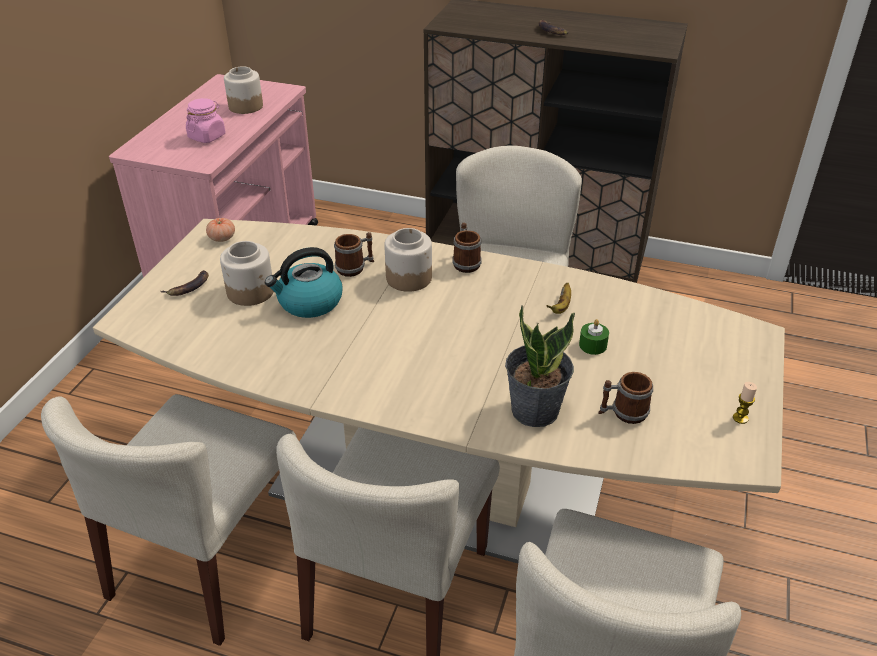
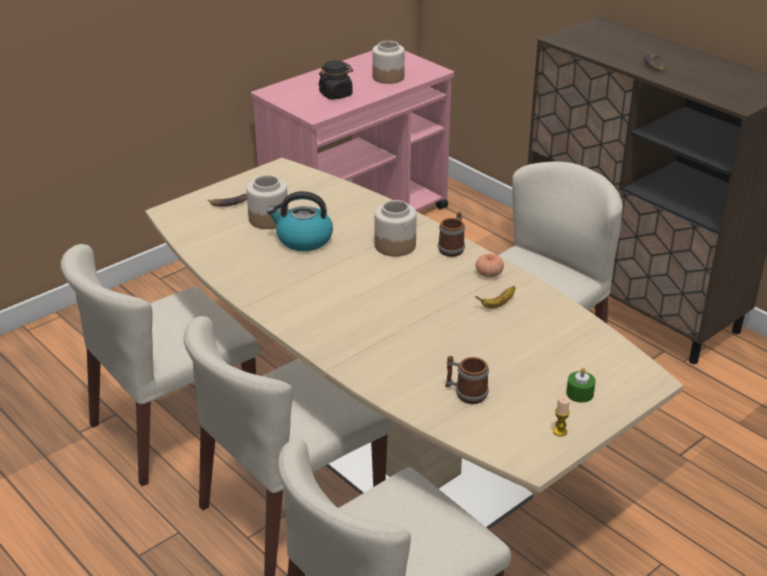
camera: 30 degrees right, 5 degrees down
(207, 136) = (336, 94): pink jar -> black jar
(222, 238) = (282, 175): tomato -> tomato (489, 273)
(355, 267) = (361, 225): mug -> none
(534, 409) = (398, 366): potted plant -> none
(592, 345) = (493, 340): green candle -> green candle (580, 393)

